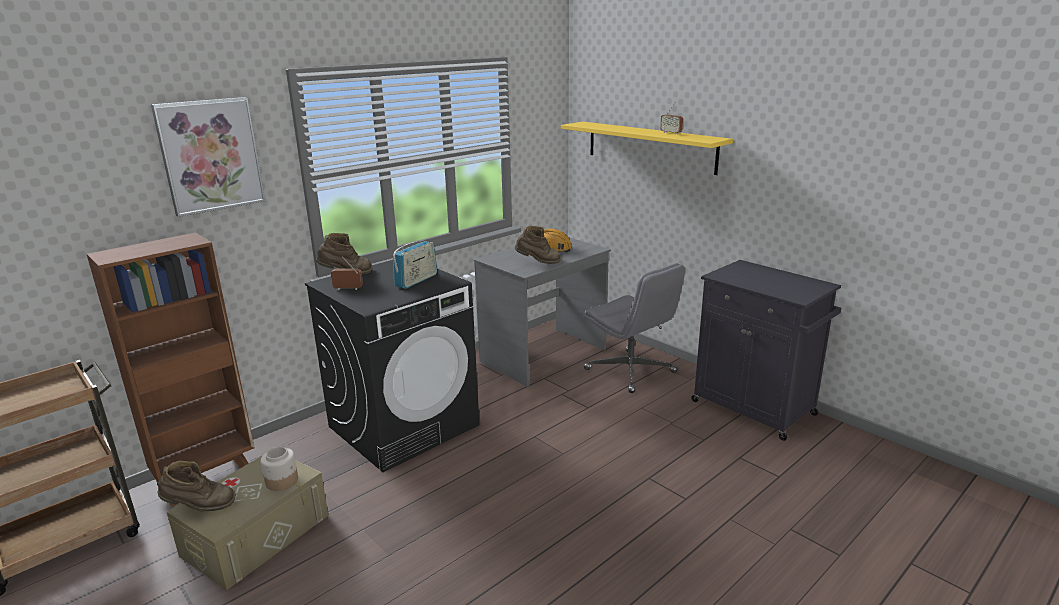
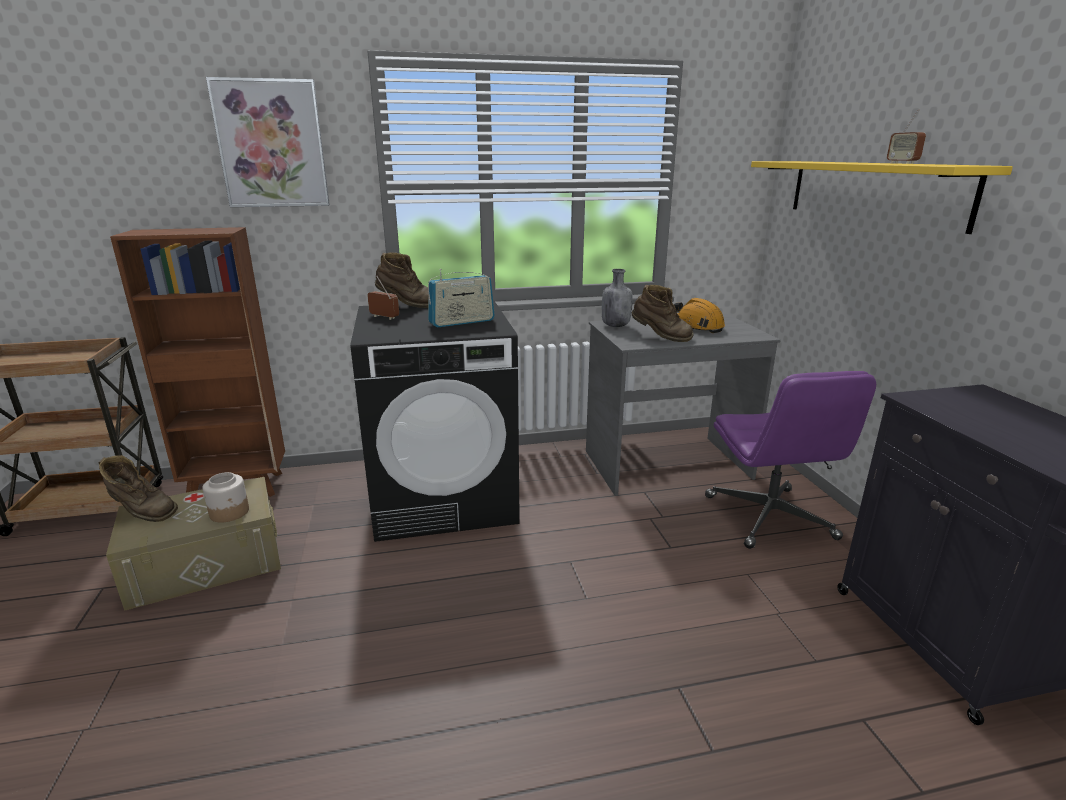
camera: 30 degrees right, 0 degrees up
(497, 259) = (615, 325): none -> grey bottle
(631, 371) = (770, 518): grey office chair -> purple office chair

